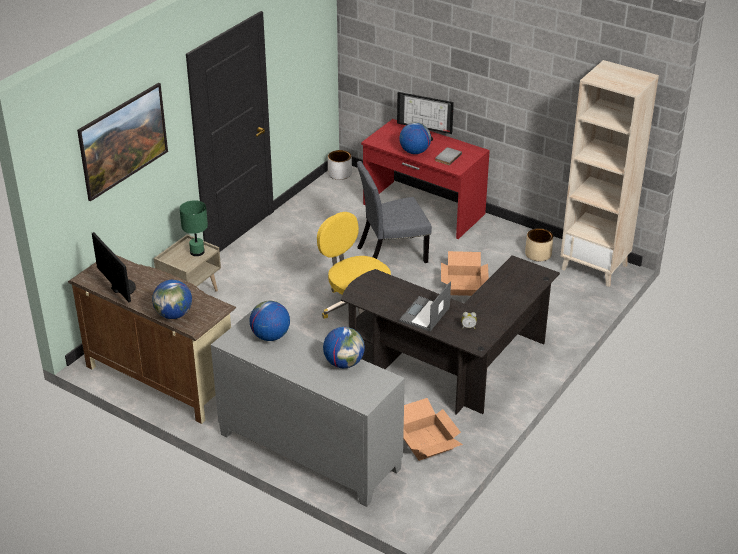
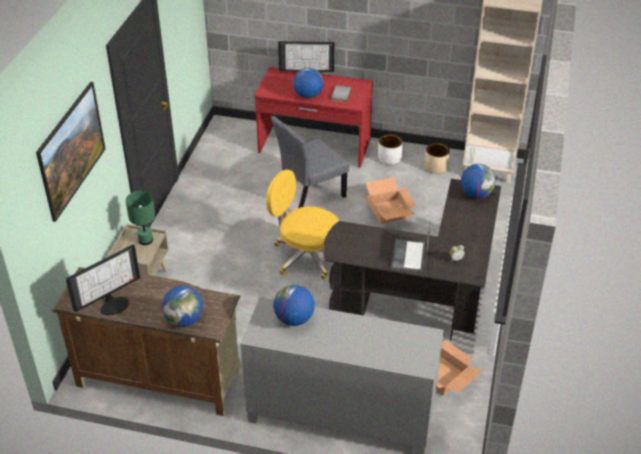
camera: 20 degrees left, 5 degrees up
(121, 287) = (113, 304): monitor -> monitor turned 105 degrees clockwise
(339, 174) = (220, 127): white planter -> white planter (389, 158)
(344, 363) = (380, 329): globe -> globe (476, 194)

